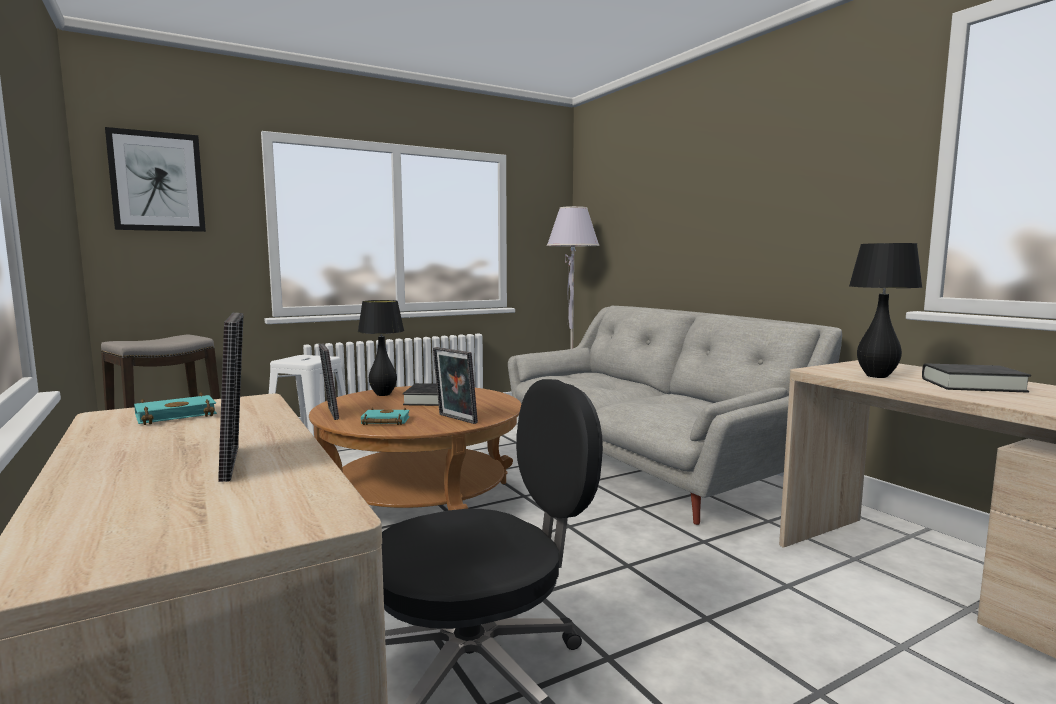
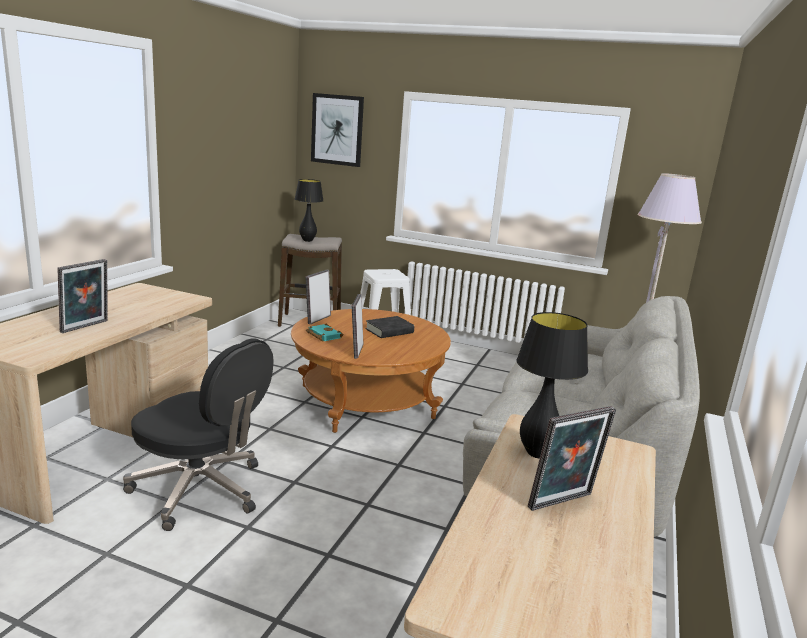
camera: 50 degrees right, 10 degrees up
(178, 415) = (149, 296): turquoise book -> none
(383, 394) = (380, 317): black table lamp -> black table lamp (307, 240)
(972, 385) = (563, 503): black book -> picture frame

